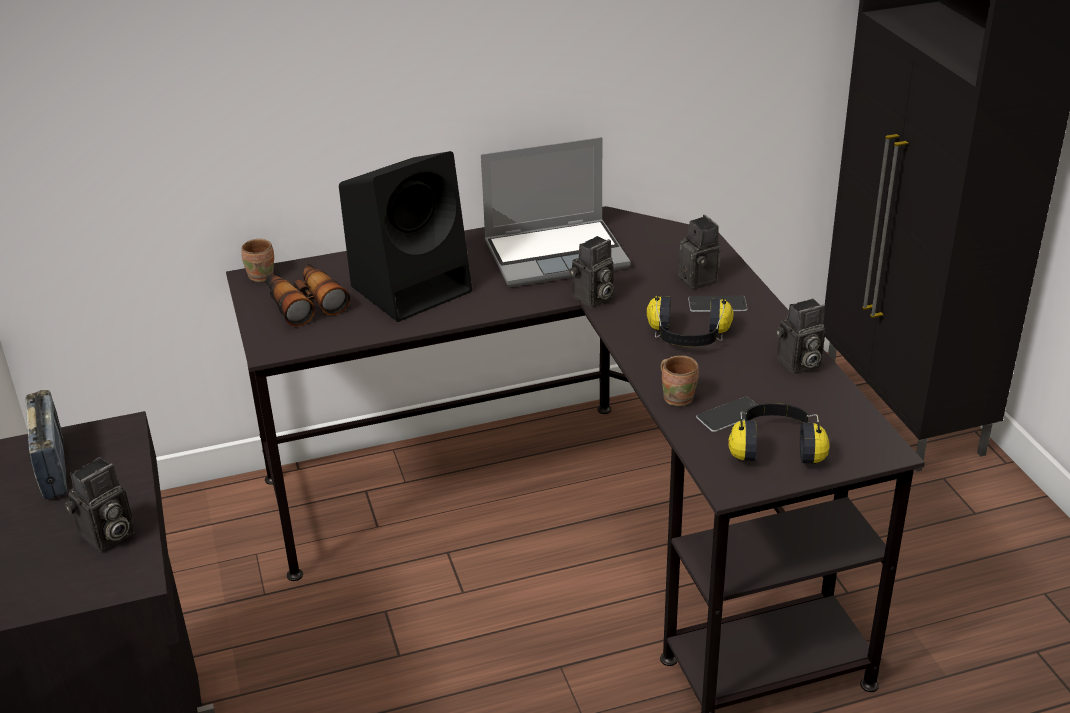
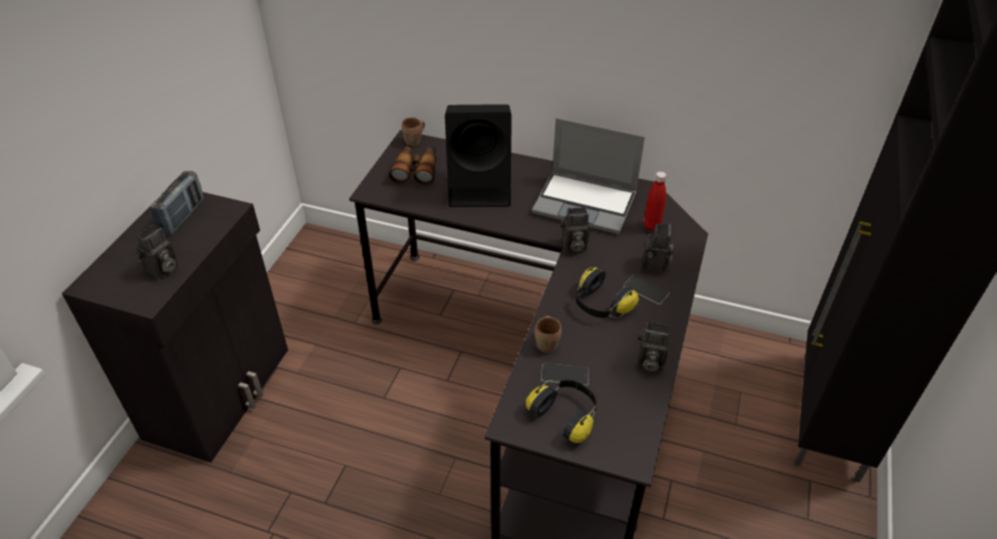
camera: 35 degrees right, 10 degrees up
(107, 537) = (162, 270): camera -> camera turned 45 degrees counterclockwise
(653, 246) = (651, 226): none -> red bottle

